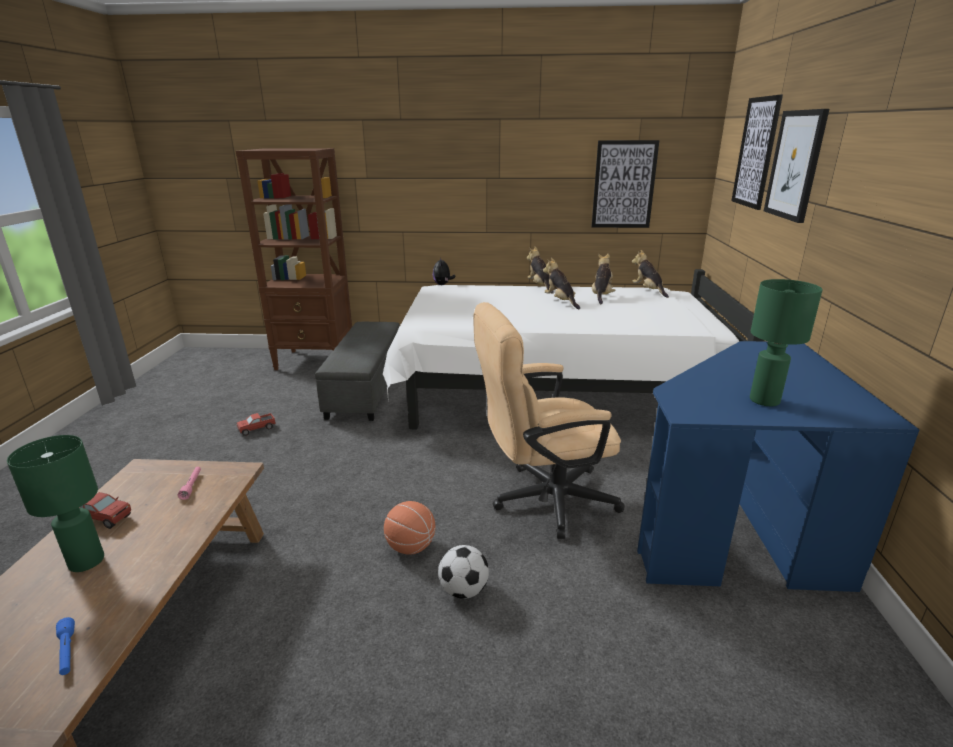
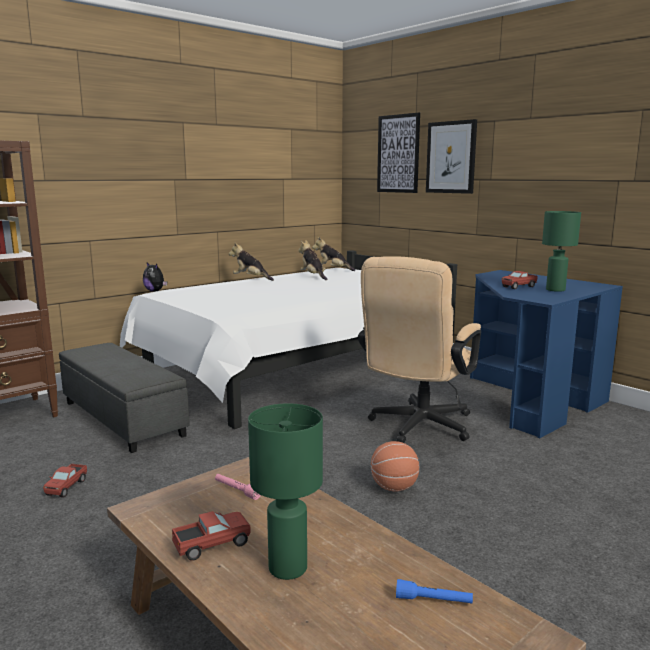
camera: 45 degrees left, 10 degrees down
(463, 590) = (470, 489): football -> none
(560, 302) = (295, 283): plush toy -> none
(624, 185) = (285, 184): picture -> none
(728, 379) = (519, 287): none -> toy truck

